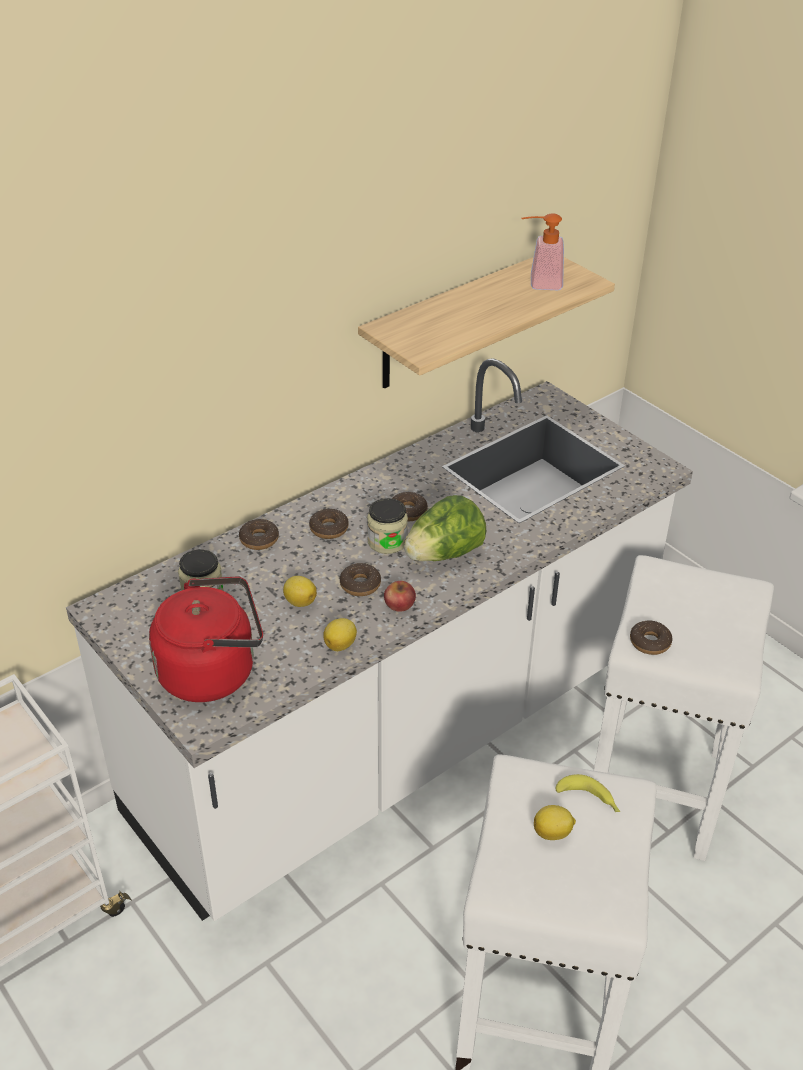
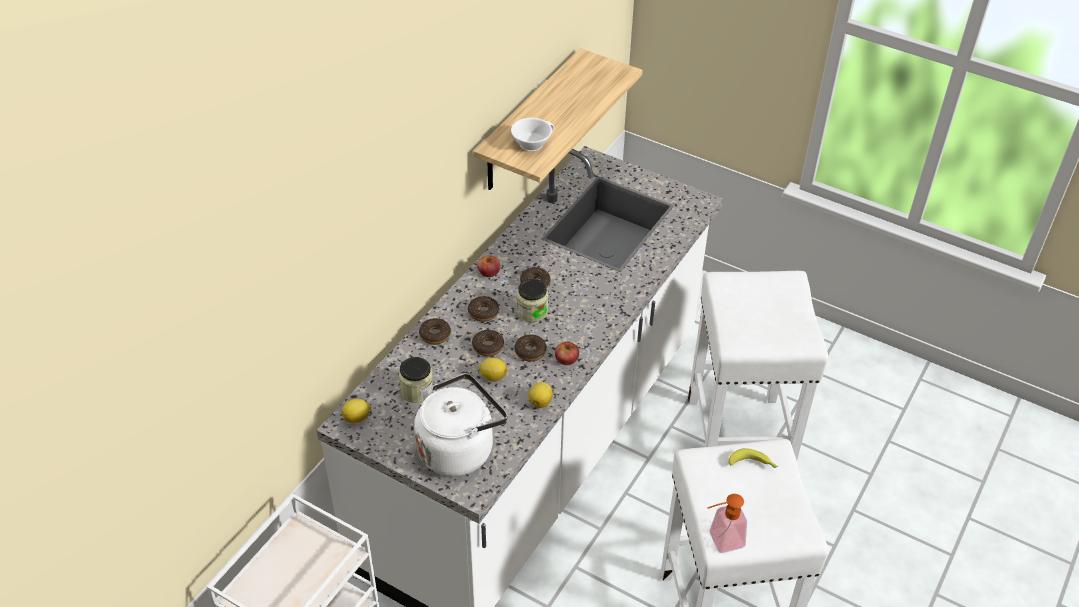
camera: 20 degrees left, 5 degrees up
(213, 671) = (459, 448): red kettle -> white kettle
(360, 487) = (489, 272): none -> apple
(431, 331) = (531, 142): none -> white cup
(444, 554) = (579, 311): lettuce -> none
(539, 283) = (587, 81): soap dispenser -> soap dispenser (720, 541)
(553, 833) = (739, 494): lemon -> lemon (357, 418)
(650, 642) = (743, 339): donut -> donut (488, 346)

